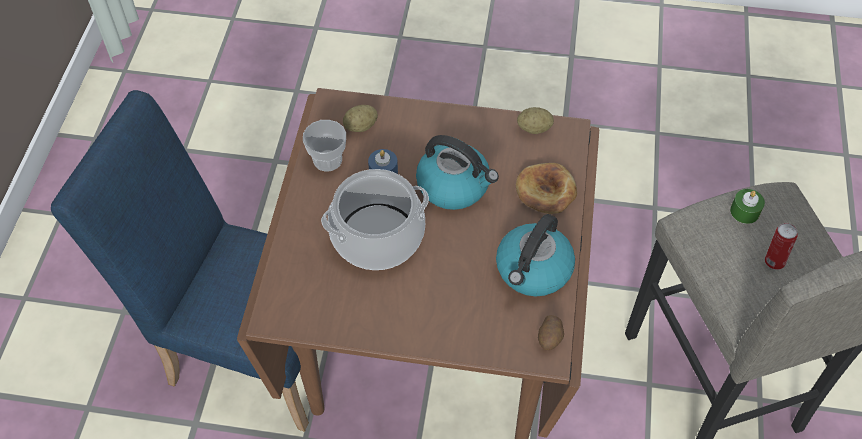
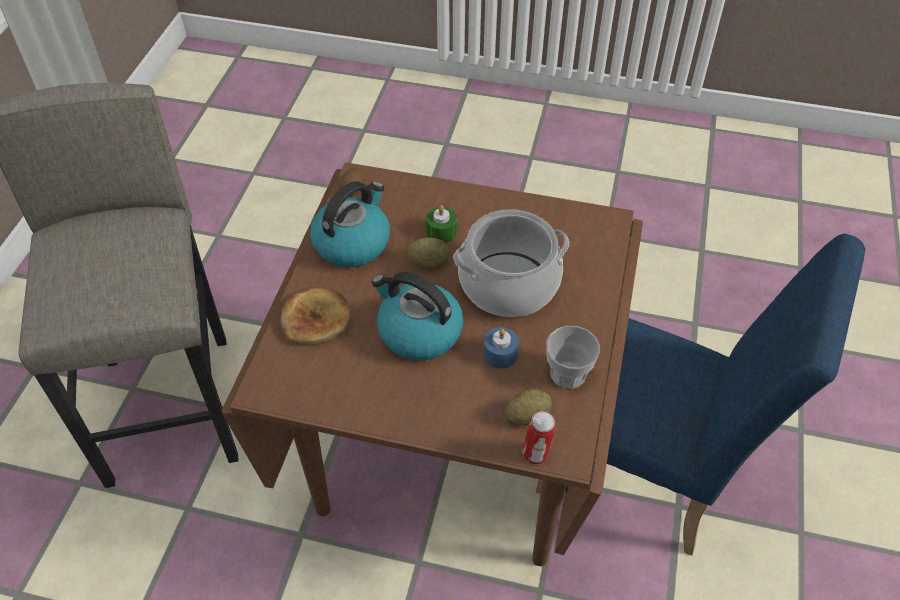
camera: 175 degrees left, 5 degrees down
(534, 128) = (306, 396): potato -> potato (429, 262)
(744, 211) = (102, 305): green candle -> green candle (441, 232)
(773, 261) = (105, 256): can -> can (536, 455)

